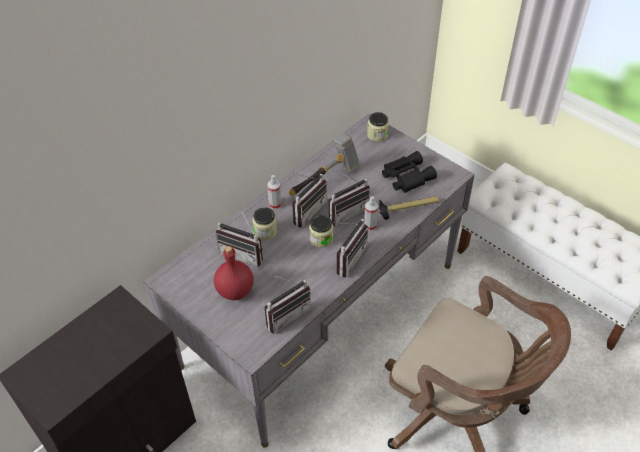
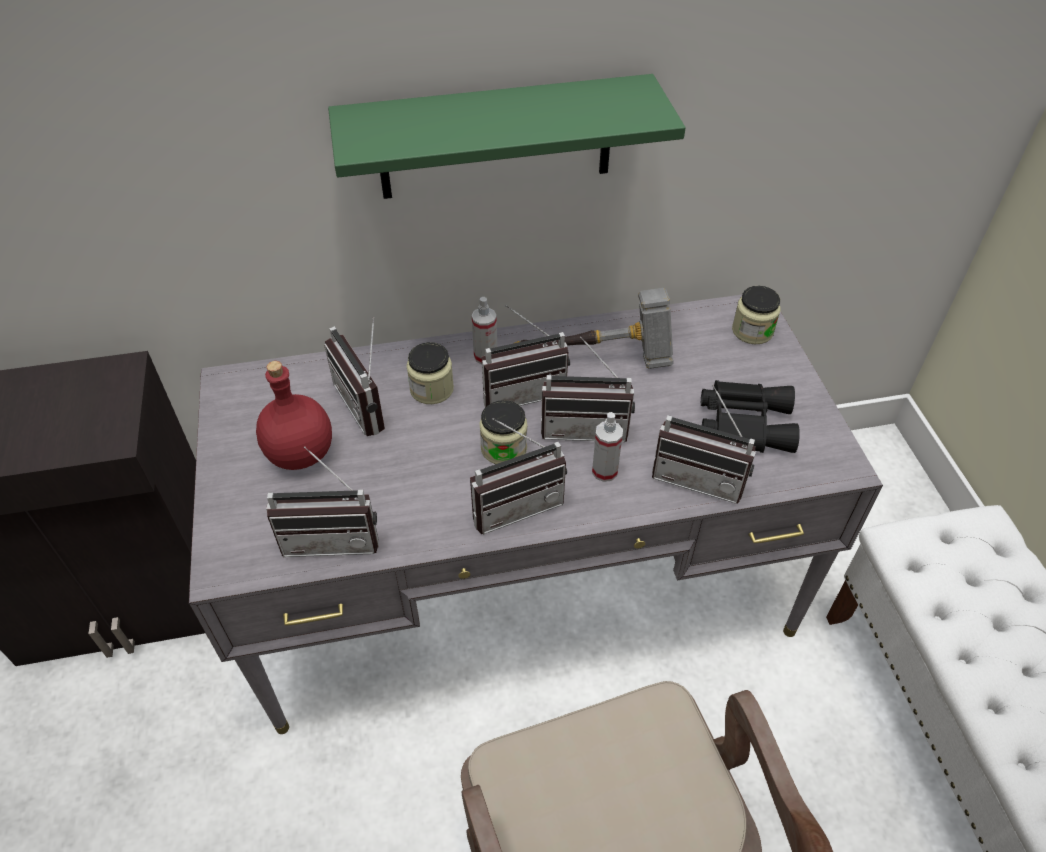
camera: 35 degrees right, 0 degrees up
(256, 98) = (495, 138): none -> green shelf
(408, 207) = (700, 477): hammer -> radio

